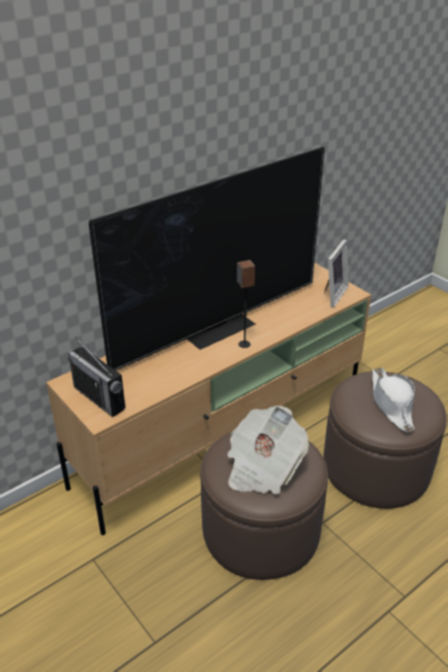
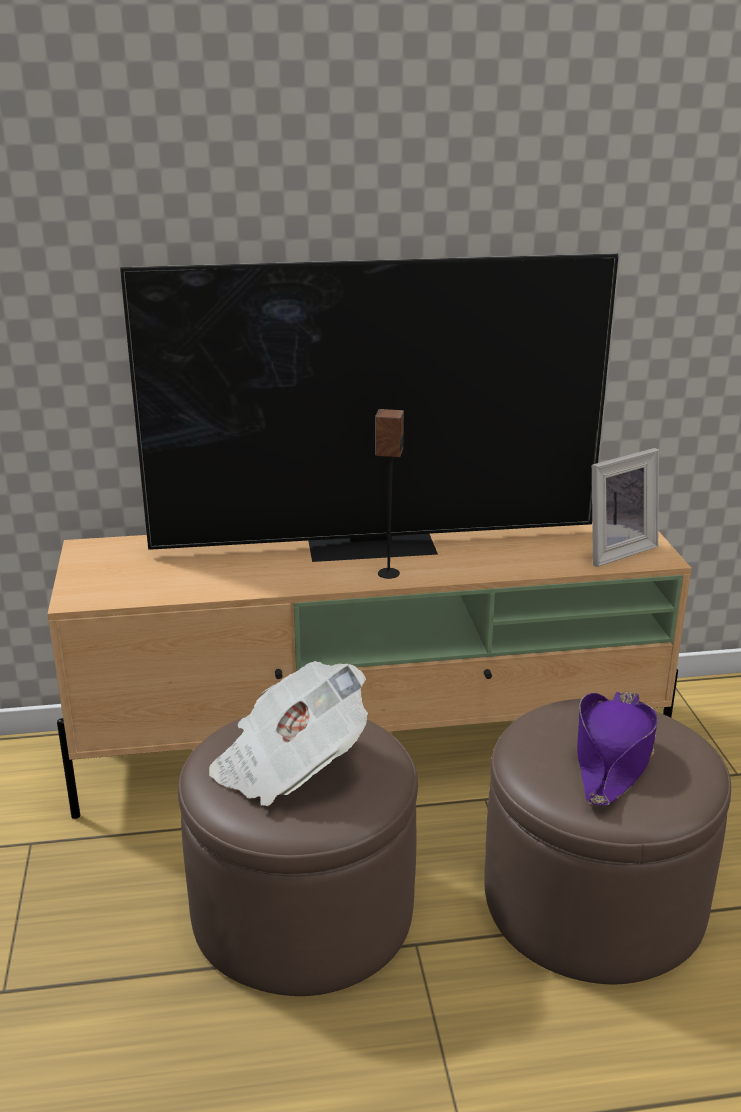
camera: 30 degrees right, 10 degrees down
(99, 398) = (105, 576): radio -> none
(392, 403) = (612, 757): white hat -> purple hat

